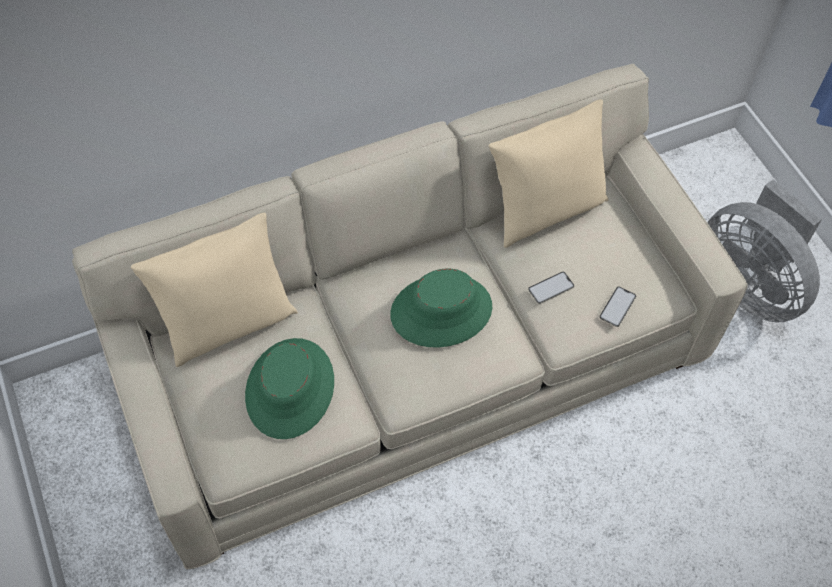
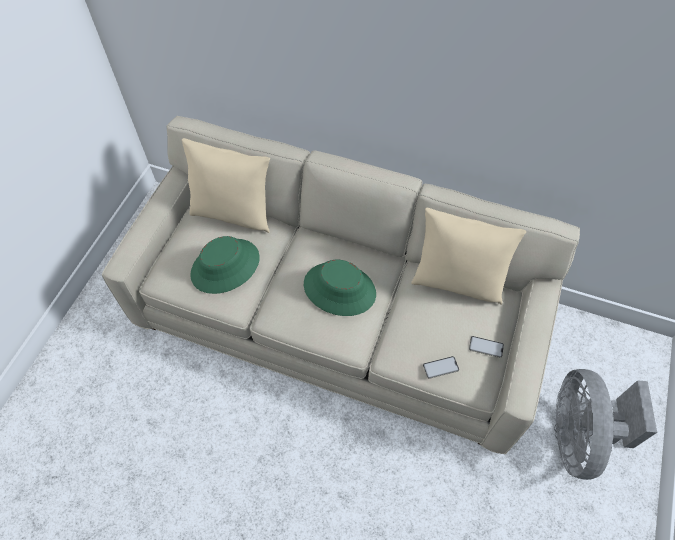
camera: 45 degrees right, 0 degrees up
(551, 288) = (413, 325): phone -> phone (486, 347)

